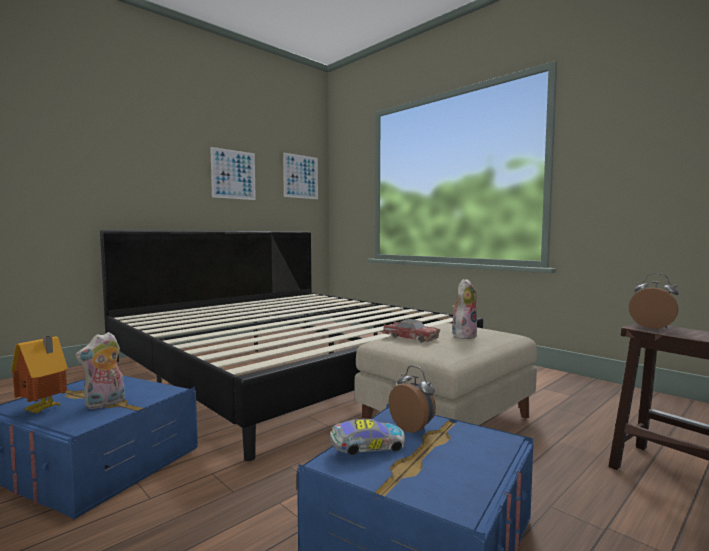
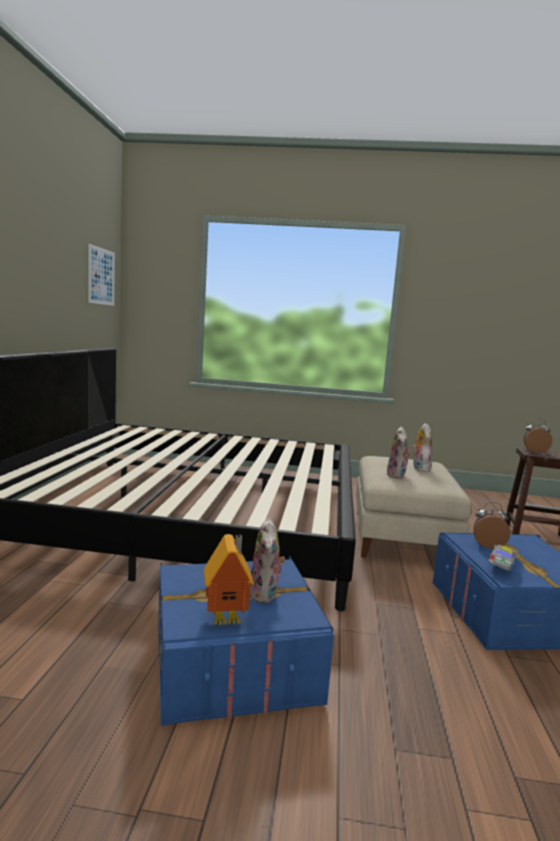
camera: 40 degrees left, 5 degrees up
(233, 174) = (47, 271): picture -> none
(410, 337) = (397, 475): toy car -> plush toy

